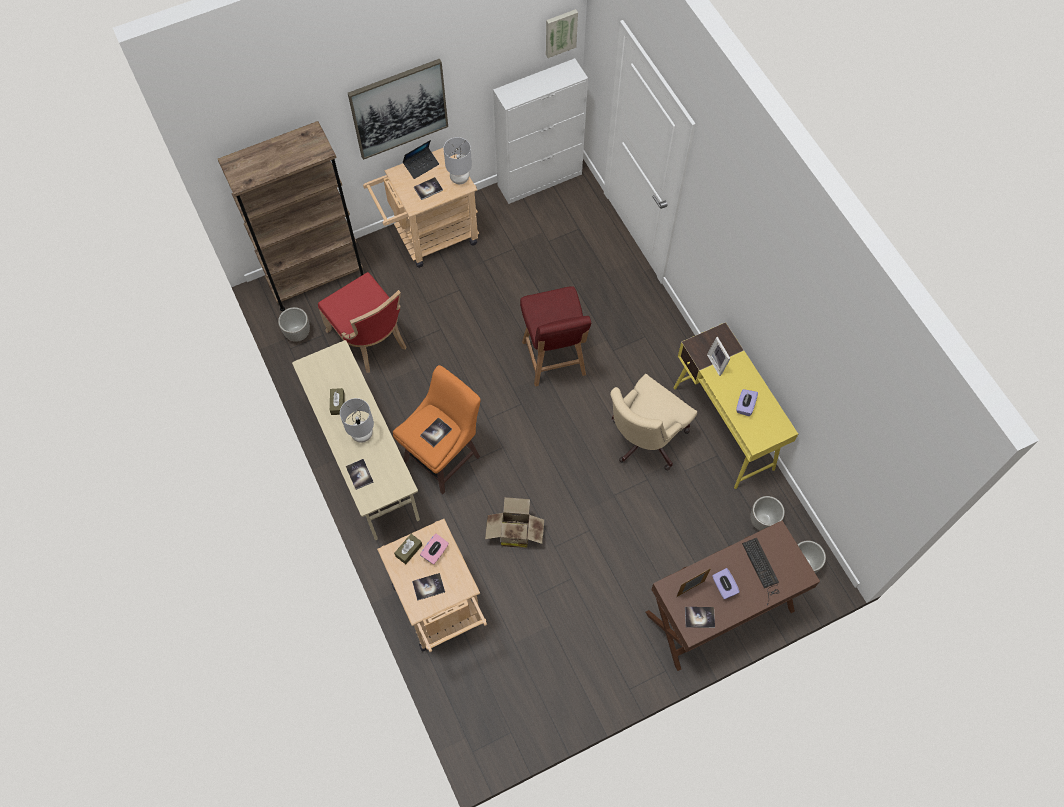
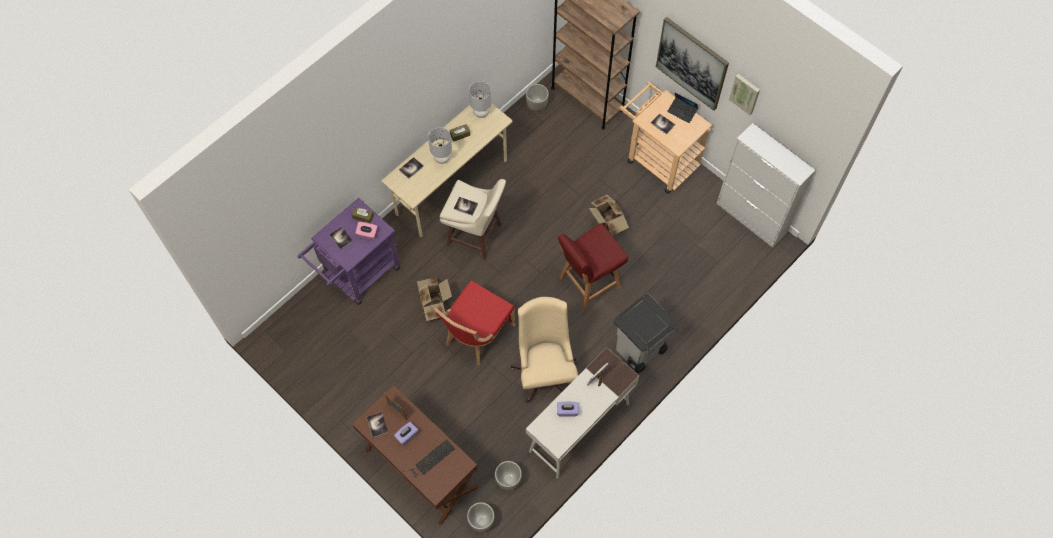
camera: 70 degrees right, 0 degrees up
(370, 340) = (551, 153): red chair -> red chair (476, 335)
(441, 611) = (358, 275): beige cart -> purple cart
(444, 457) = (475, 236): orange stool -> beige stool
(459, 178) = (682, 141): grey table lamp -> grey table lamp (481, 113)
(486, 315) = (607, 222): none -> cardboard box
(560, 32) = (814, 141): picture -> picture (745, 93)
(644, 440) = (545, 370): beige office chair -> beige office chair turned 60 degrees clockwise
(654, 338) = (639, 351): none -> grey trash can
(723, 428) = (579, 428): yellow desk -> white desk

